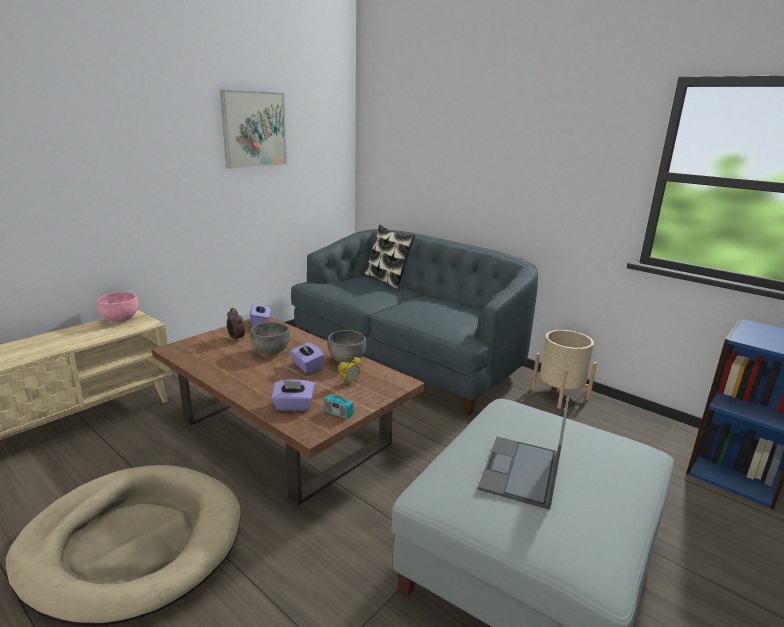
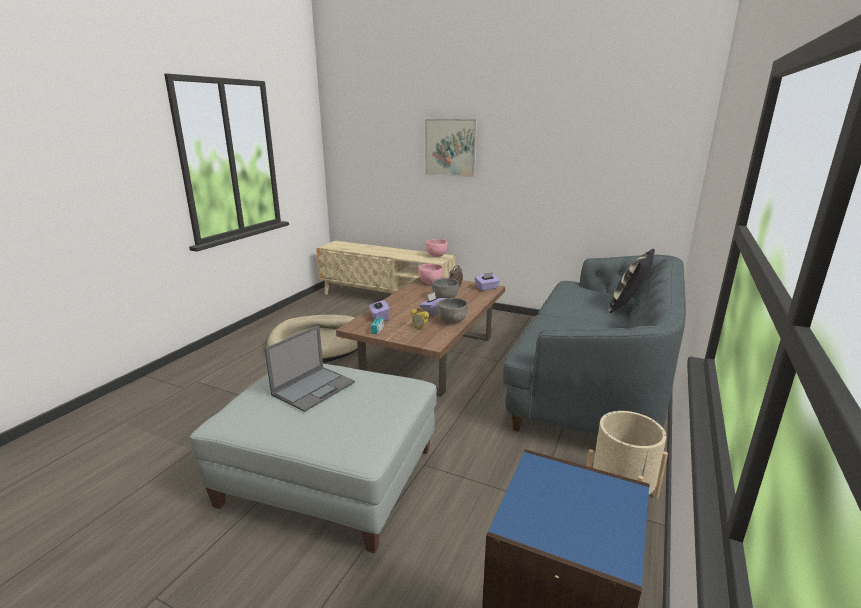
camera: 75 degrees right, 0 degrees up
(196, 350) = (430, 282): none -> pink bowl
(254, 129) = (570, 142): picture -> picture (450, 147)
(521, 472) = (314, 388): laptop -> laptop turned 120 degrees clockwise

